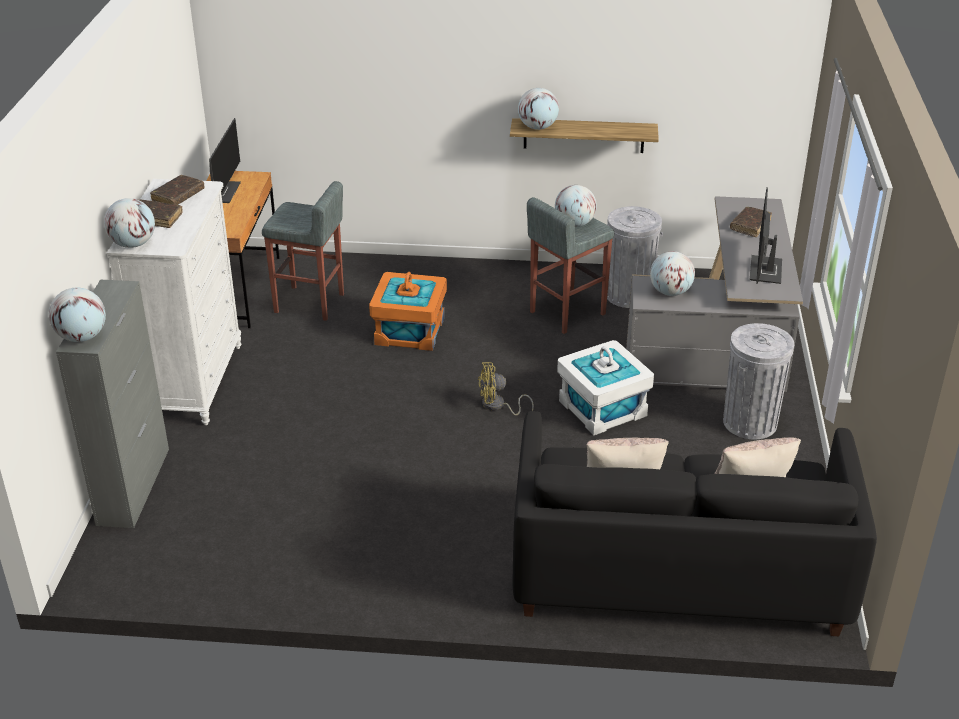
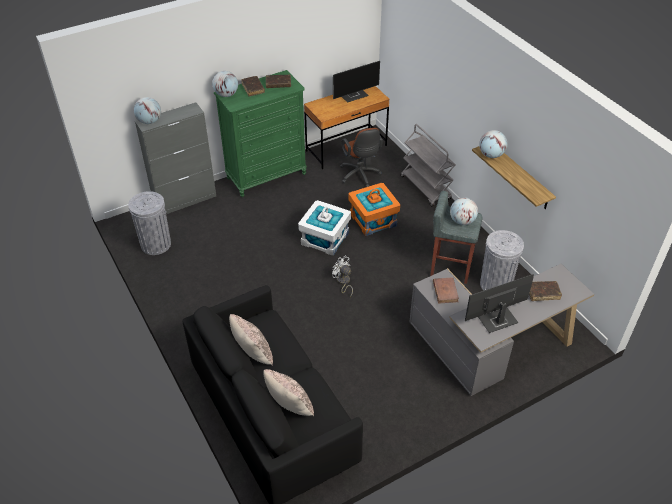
camera: 55 degrees right, 10 degrees up
(193, 382) = (266, 176): white dresser -> green dresser
(310, 304) = (360, 176): grey stool -> brown office chair
(402, 266) = (426, 188): none -> grey cart
(497, 406) = (343, 282): yellow fan -> white fan
(602, 408) = (378, 323): white storage box -> white storage box (324, 238)
(670, 292) = (445, 291): globe -> brown book
(750, 422) = (425, 391): grey trash can -> grey trash can (155, 244)

